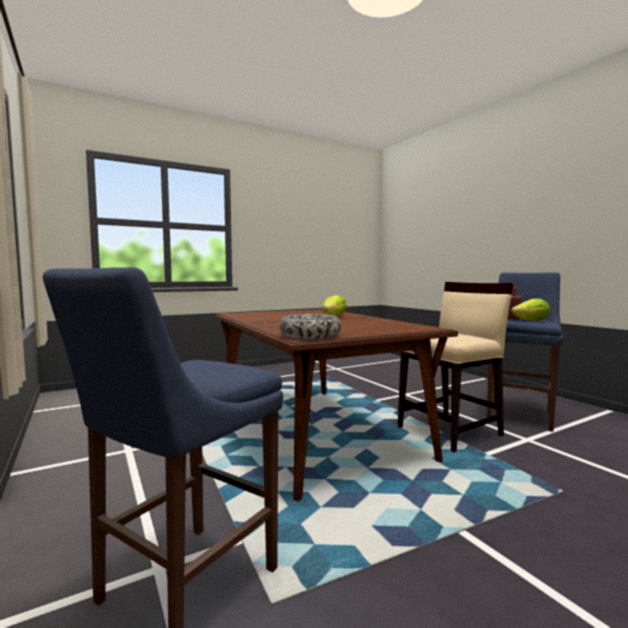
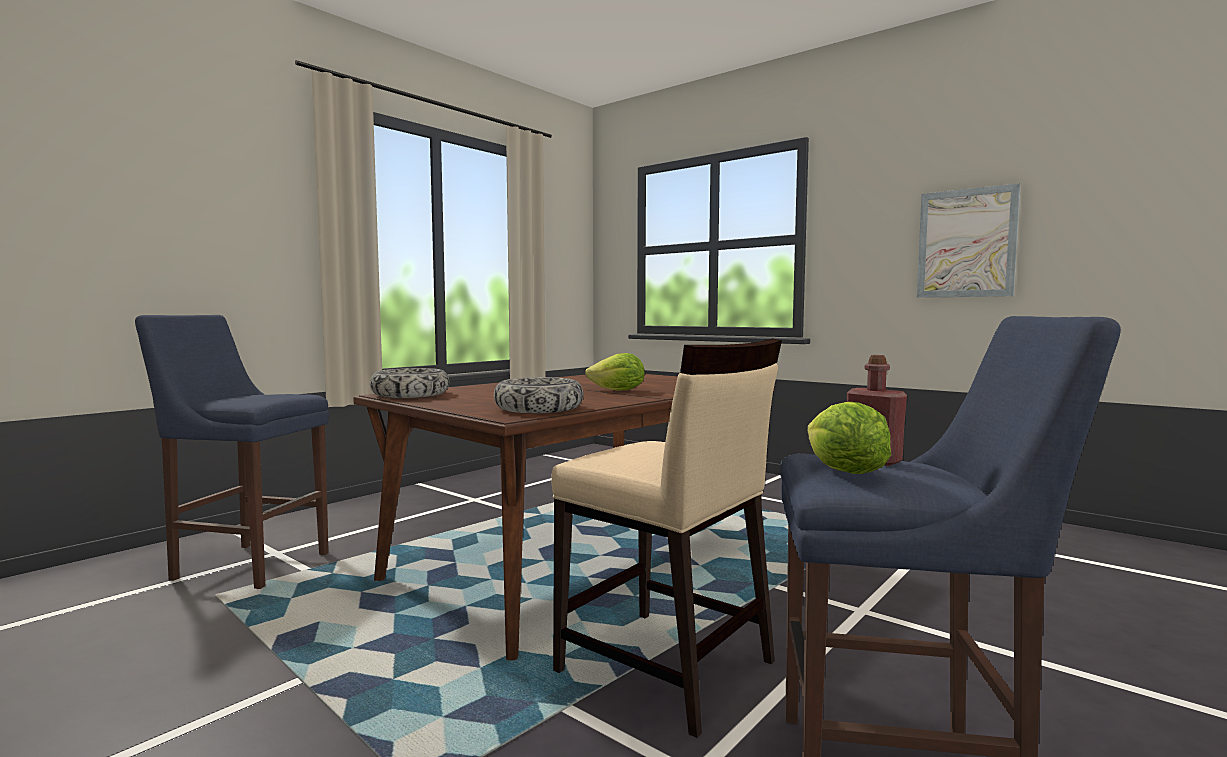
camera: 70 degrees right, 0 degrees up
(305, 241) = (966, 243): none -> picture
(404, 325) = (539, 409): none -> bowl

